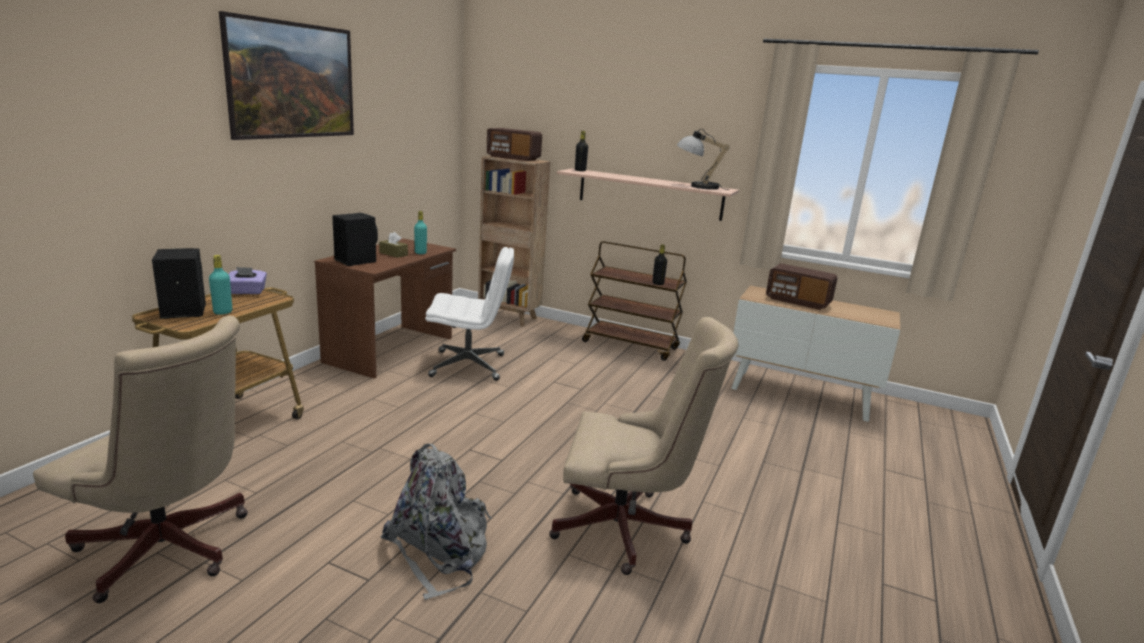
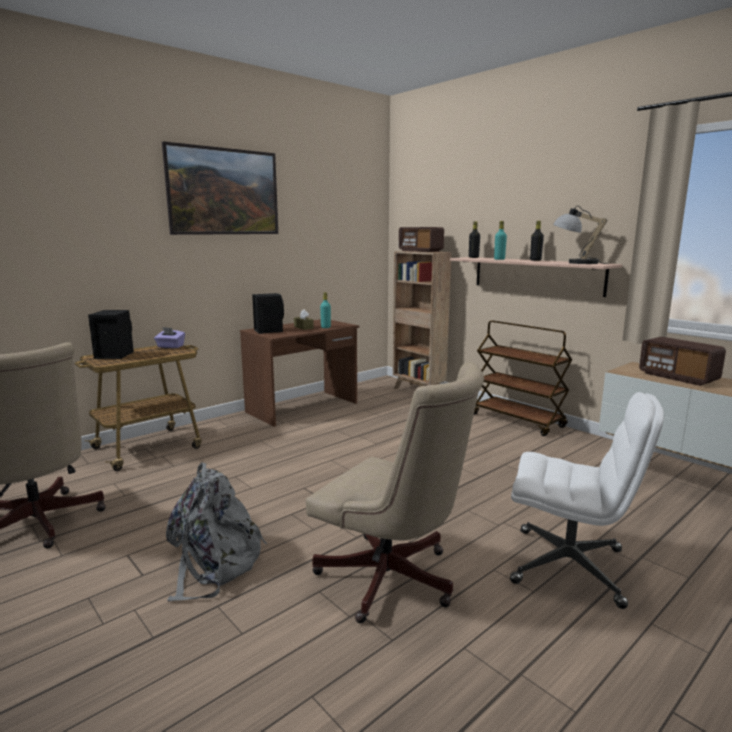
camera: 25 degrees right, 5 degrees down
(223, 312) = (138, 357): turquoise bottle -> turquoise bottle (499, 259)
(469, 365) = (355, 424): white office chair -> white office chair (569, 566)
(658, 284) = (537, 359): black bottle -> black bottle (535, 260)

